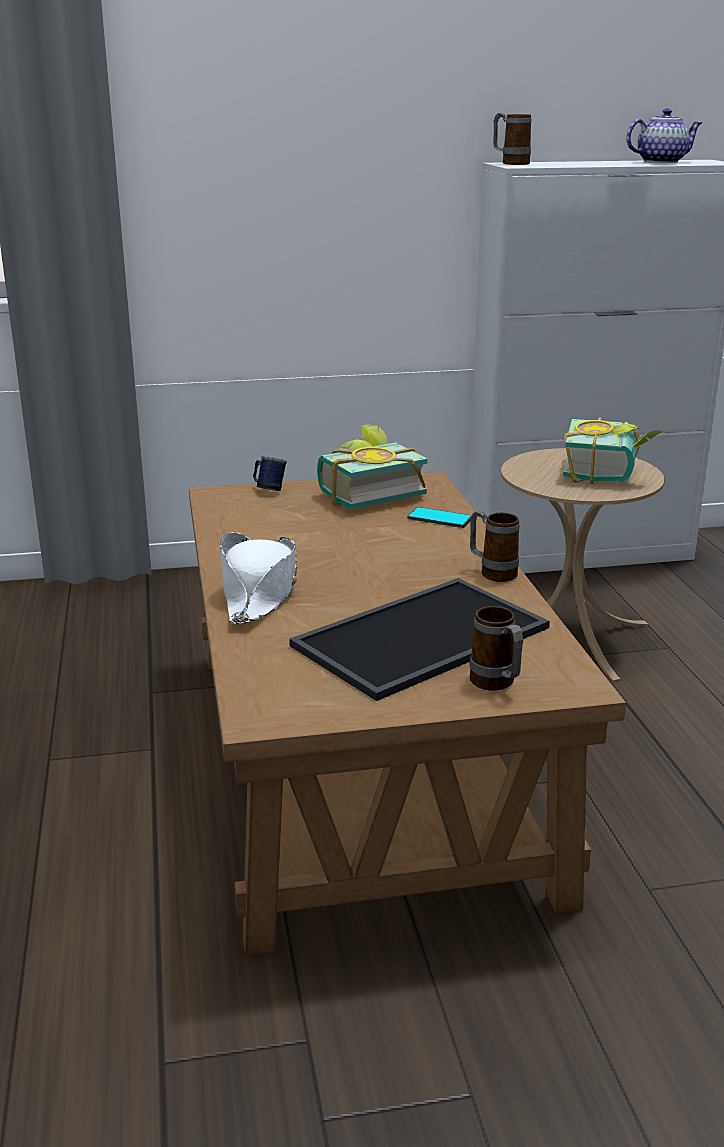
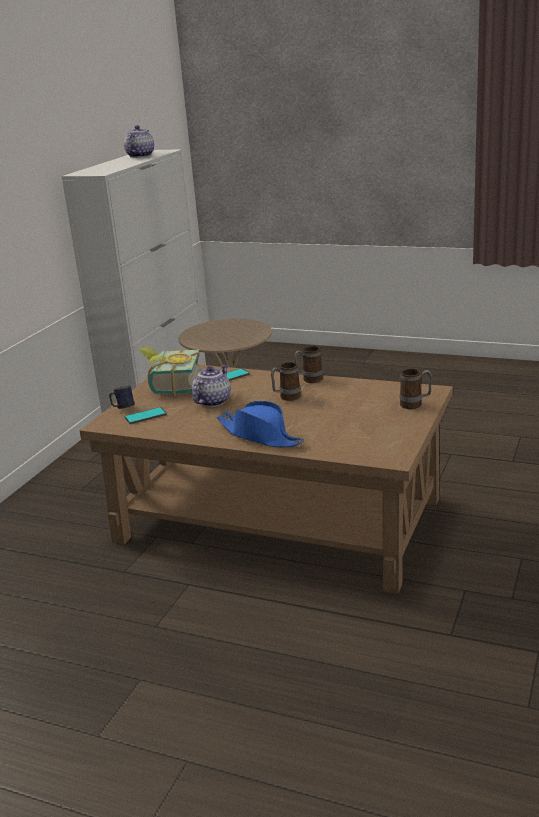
camera: 55 degrees left, 0 degrees up
(258, 507) = (145, 416): none -> phone
(259, 592) = (260, 435): white hat -> blue hat
(344, 531) = (213, 401): none -> teapot
(422, 639) = (357, 410): tray -> none
(510, 163) = (85, 173): mug -> mug (286, 398)
(609, 472) = (235, 328): book -> none

